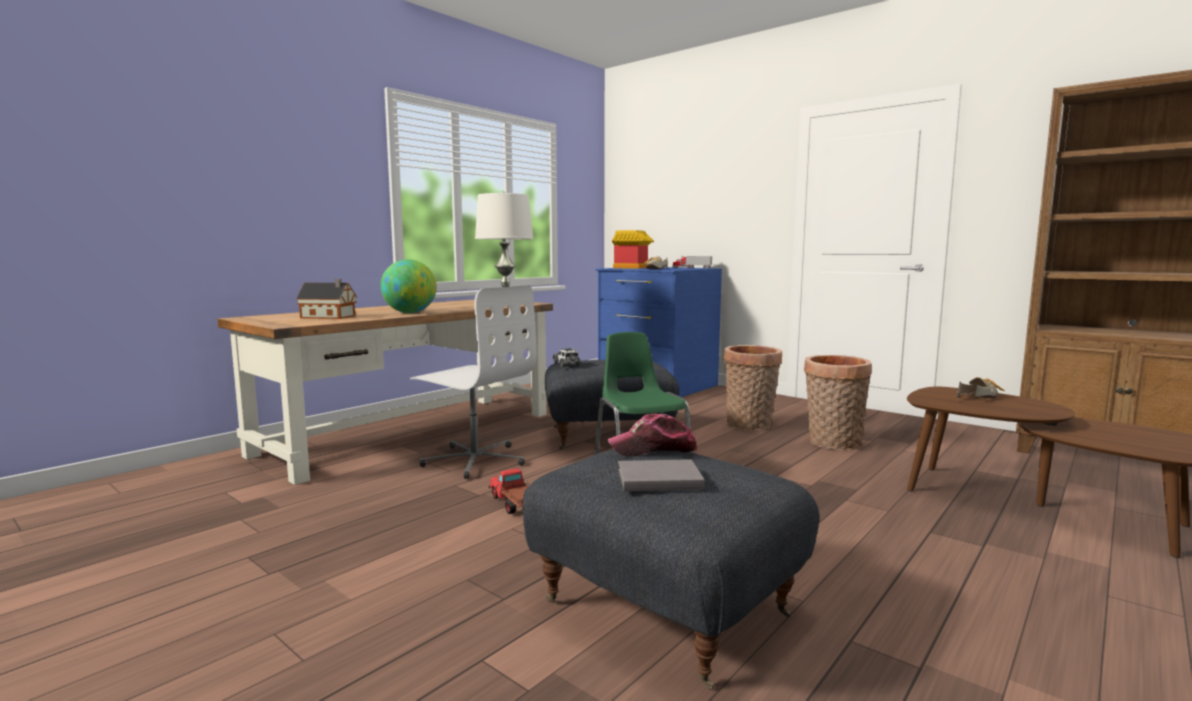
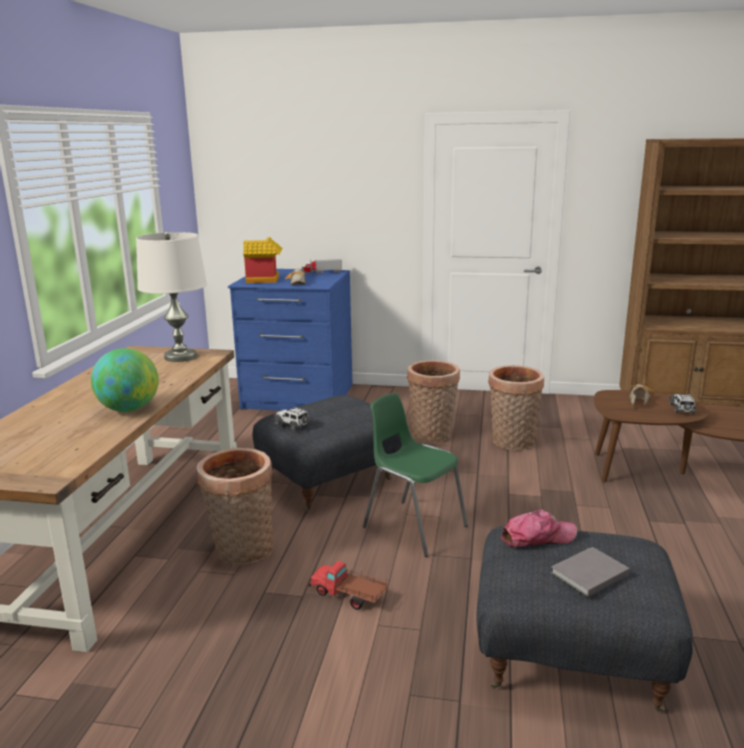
camera: 30 degrees left, 10 degrees up
(329, 317) = (53, 442): toy house -> none
(475, 460) = (242, 552): white office chair -> basket
(653, 449) = (537, 537): cap -> cap turned 150 degrees counterclockwise
(1033, 409) = (682, 409): none -> toy car

